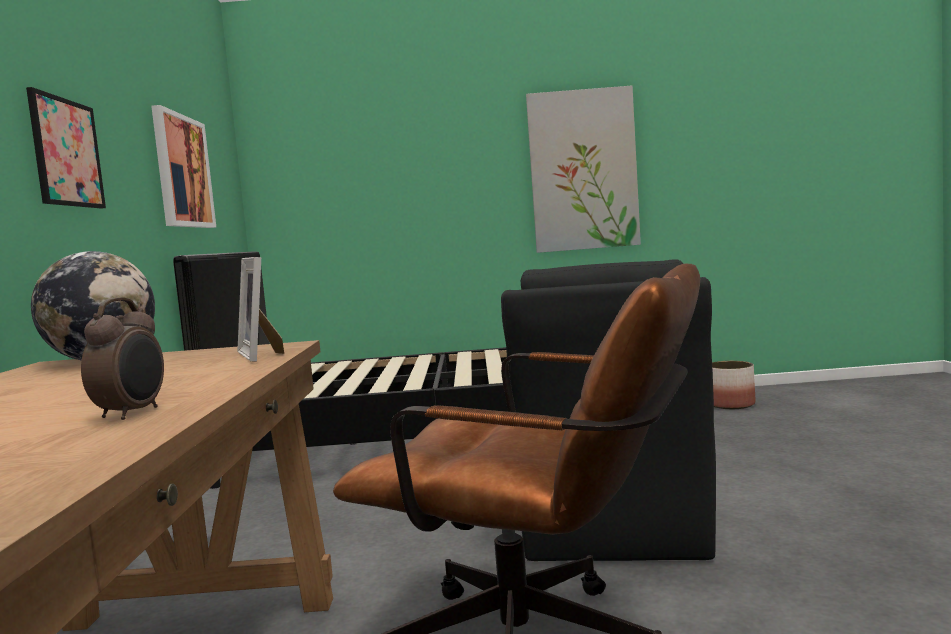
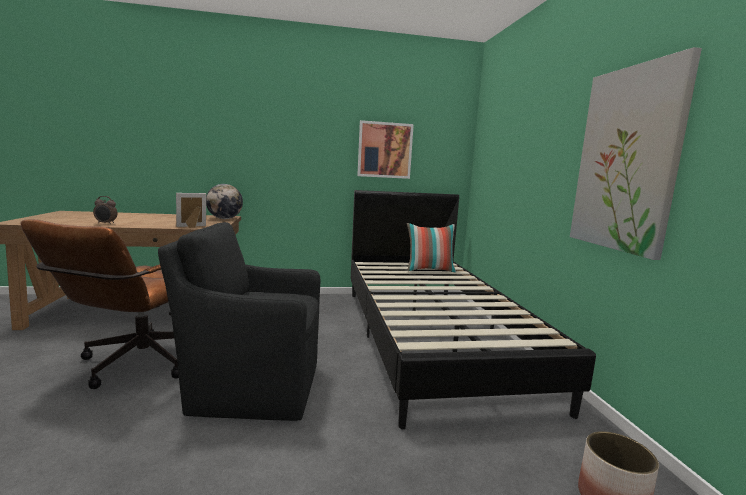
camera: 80 degrees right, 5 degrees up
(66, 152) = (282, 147): picture -> none
(323, 372) = (429, 270): none -> pillow

